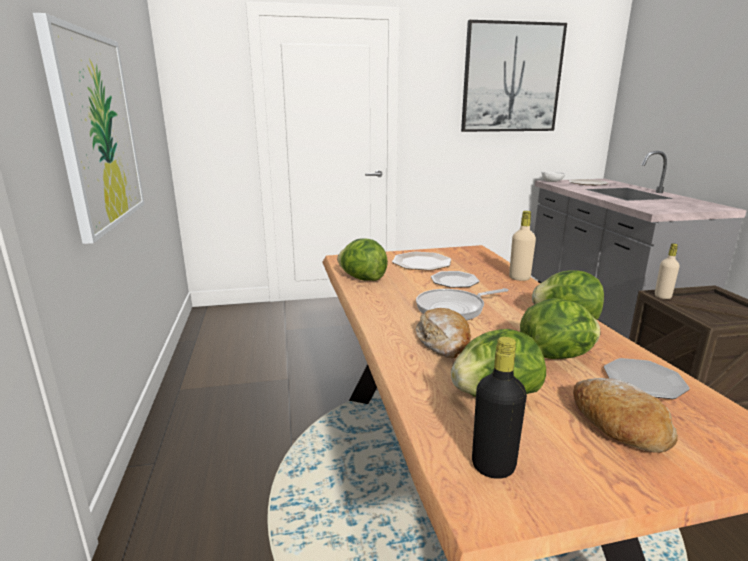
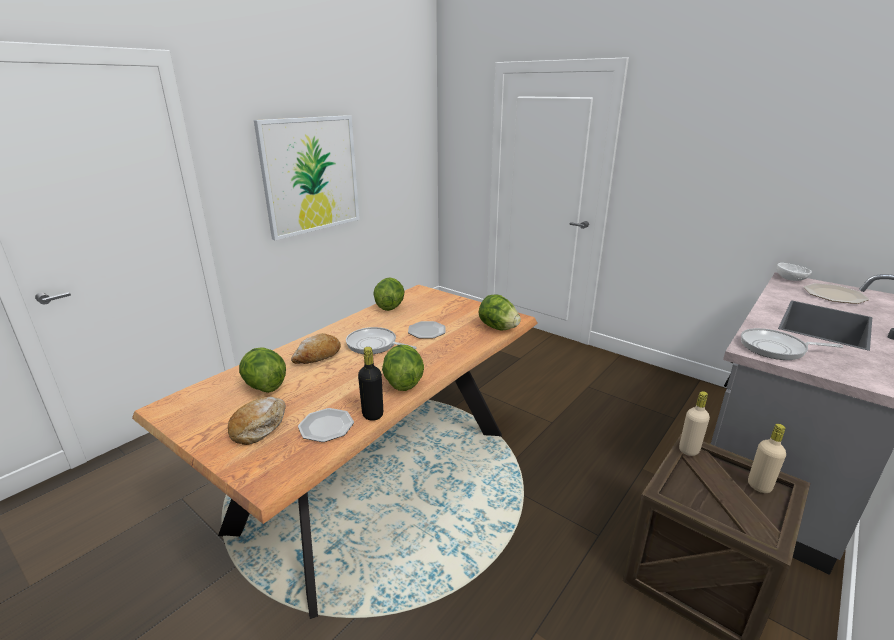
camera: 50 degrees right, 5 degrees up
(421, 262) = (450, 311): plate -> none
(493, 466) = (195, 402): black bottle -> black bottle (372, 414)
(511, 78) = (763, 137): picture -> none
(519, 278) = (470, 349): beige bottle -> beige bottle (759, 486)
(557, 355) = (335, 392): lettuce -> lettuce (498, 328)
(657, 207) = (776, 348): none -> frying pan

